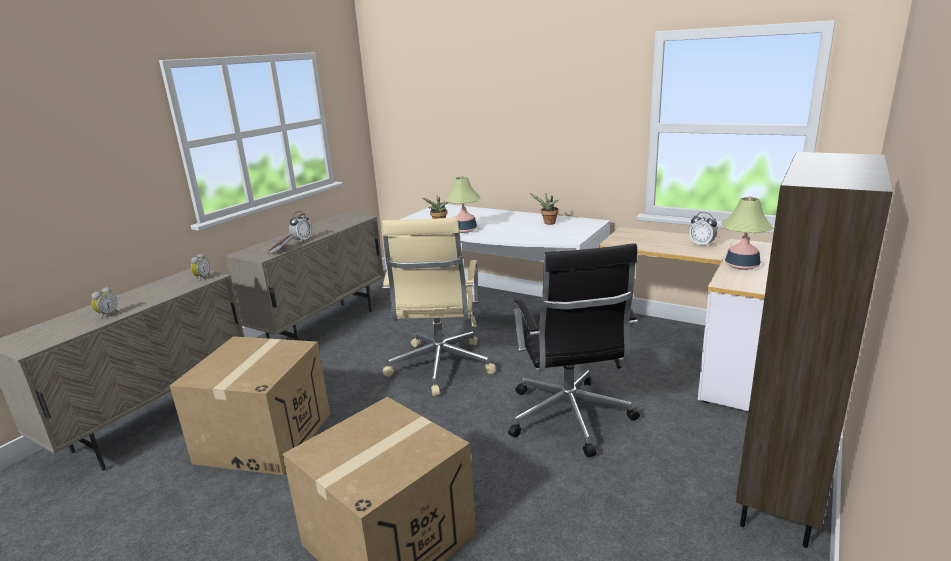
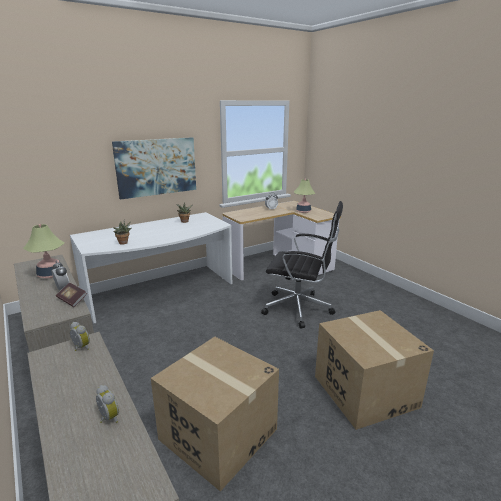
camera: 65 degrees left, 0 degrees up
(440, 368) = (207, 331): beige office chair -> none
(464, 230) = (152, 239): table lamp -> table lamp (50, 274)
(540, 136) = (156, 167): none -> picture
(781, 498) = (380, 287): brown bookcase -> none

